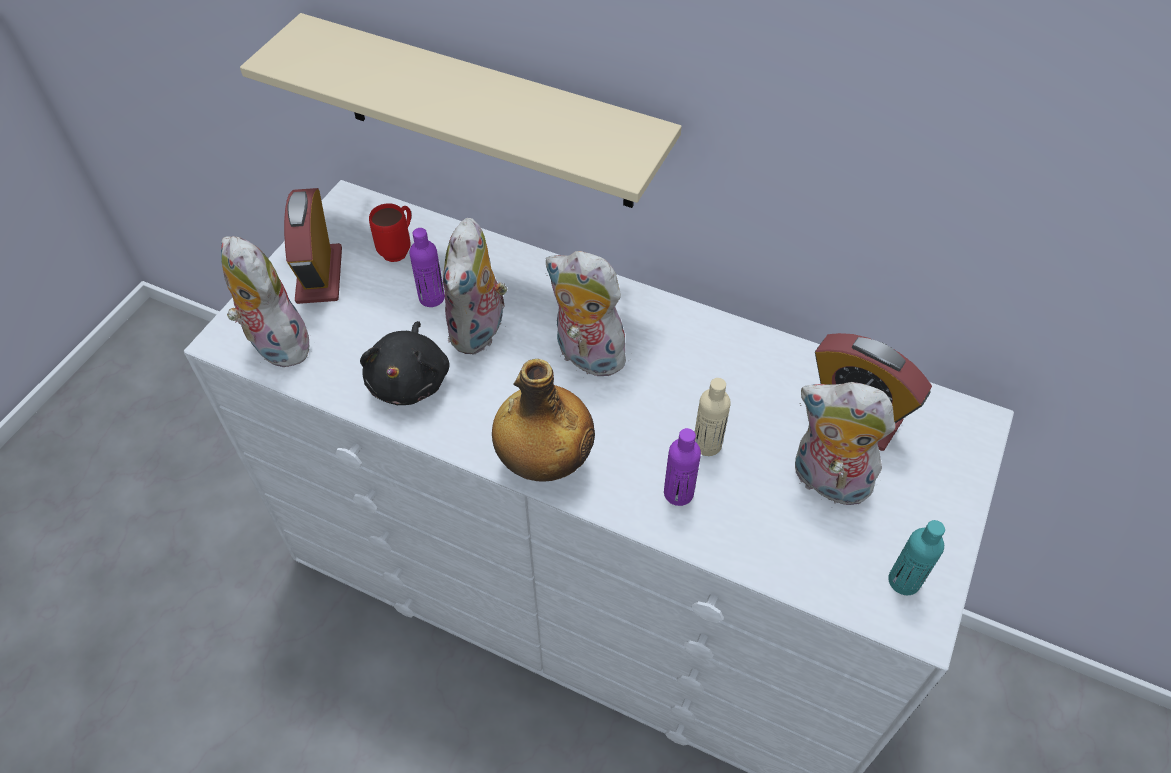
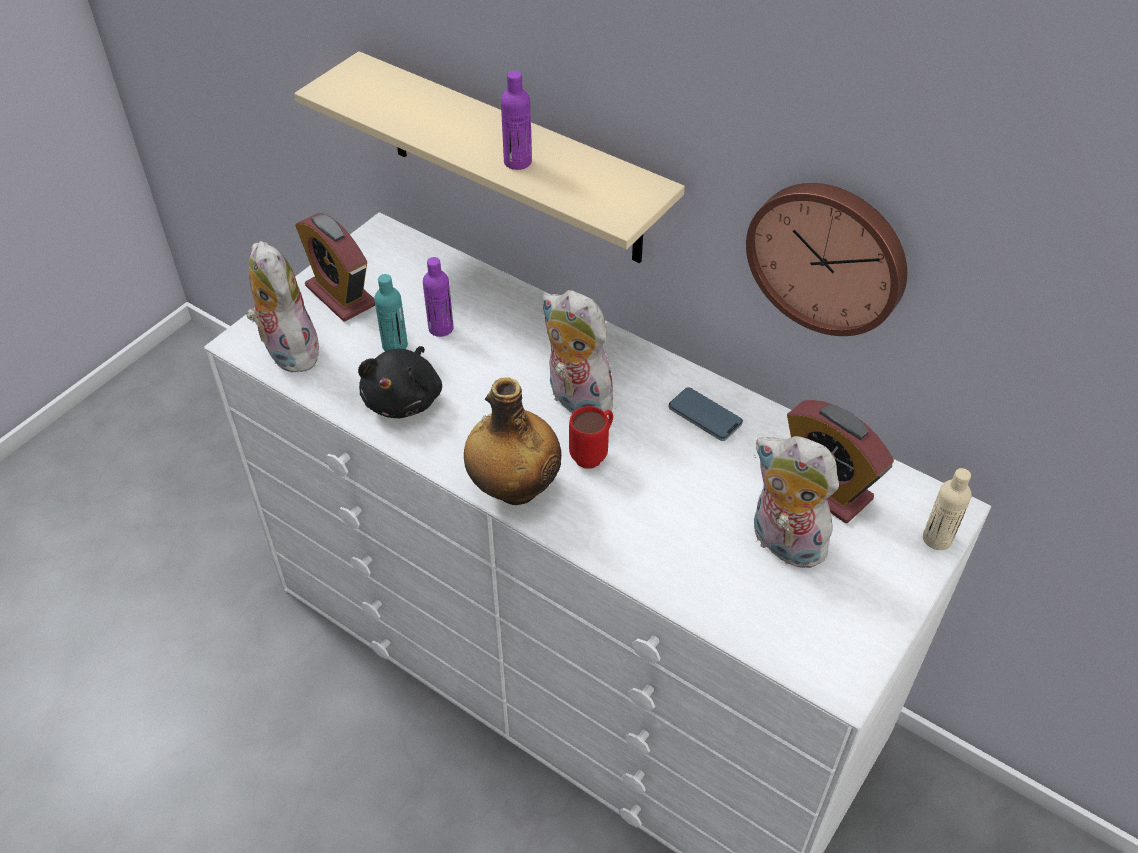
camera: 10 degrees right, 5 degrees down
(319, 275) = (341, 295): alarm clock -> alarm clock turned 45 degrees counterclockwise
(399, 249) = (420, 281): red mug -> red mug (593, 454)
(479, 332) = (479, 364): plush toy -> none
(678, 493) = (635, 533): purple bottle -> purple bottle (517, 162)
(707, 444) = (674, 494): beige bottle -> beige bottle (937, 539)
(718, 357) = (704, 416): none -> phone
(844, 184) = (829, 256): none -> wall clock
(904, 581) = (837, 643): turquoise bottle -> turquoise bottle (395, 345)

